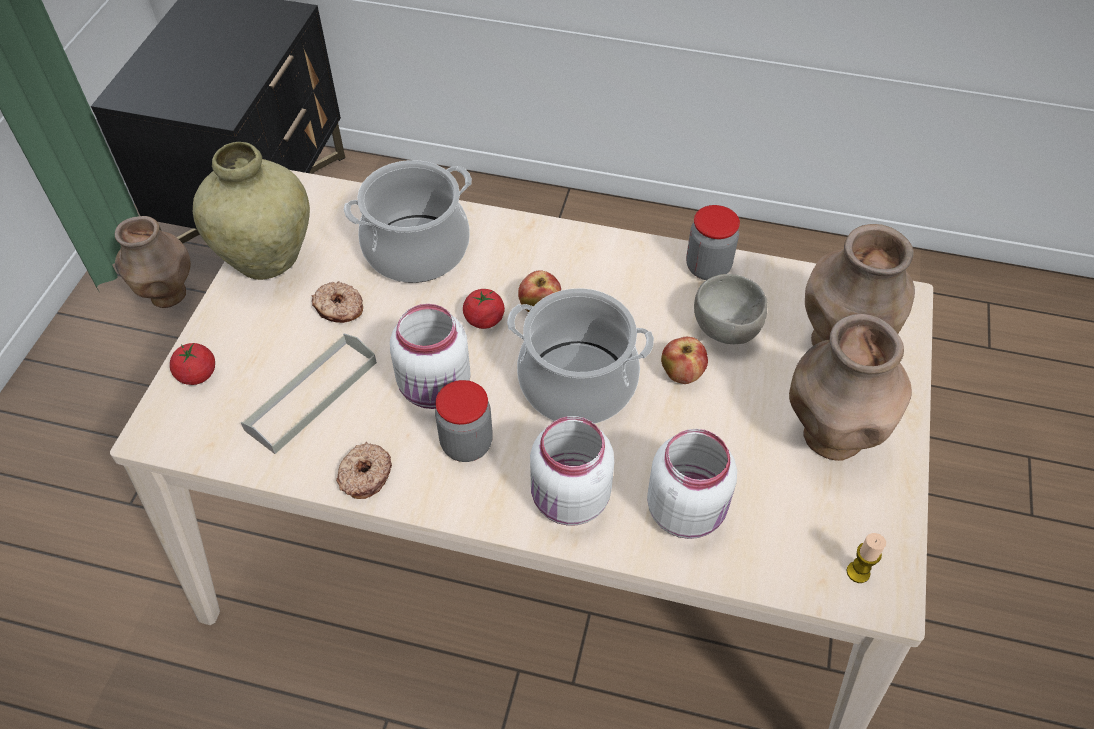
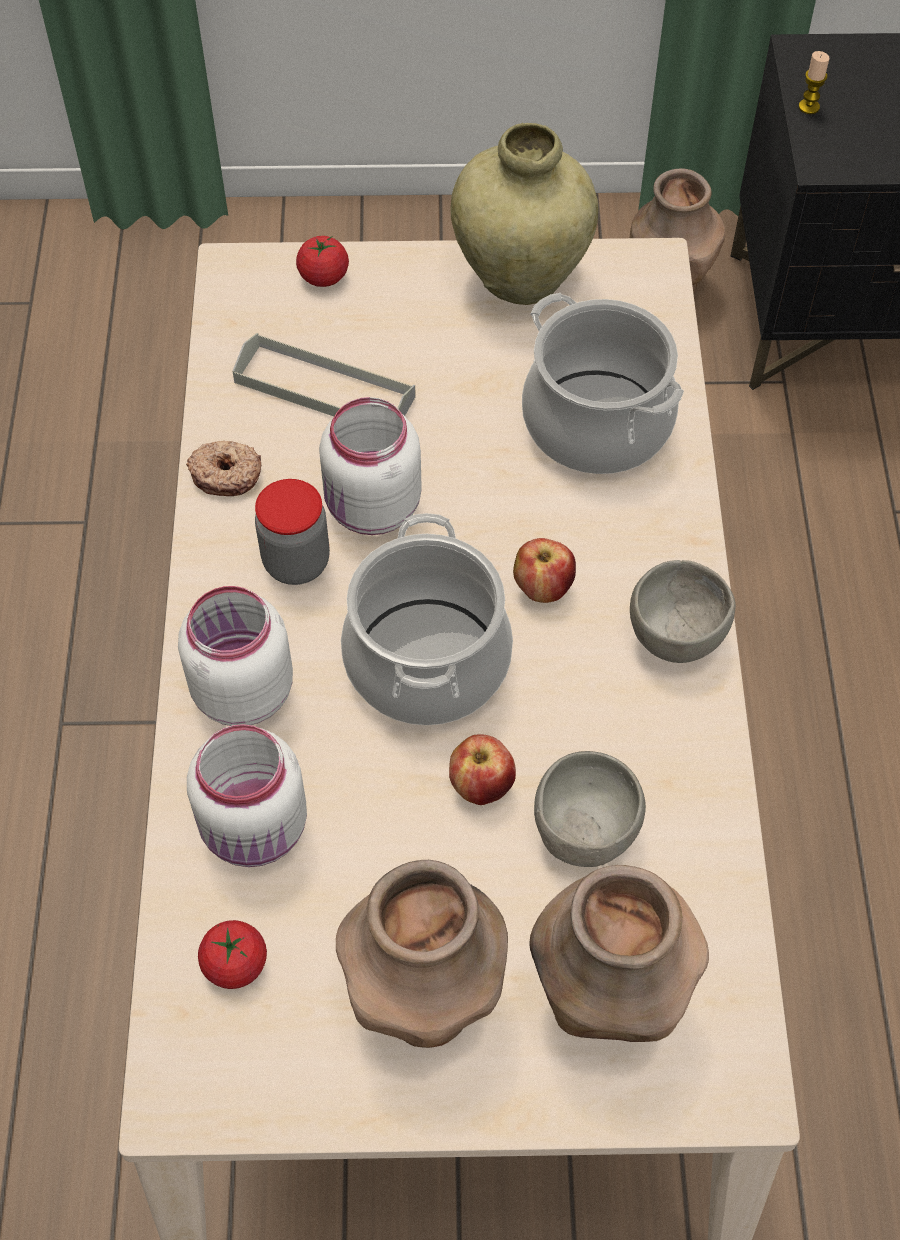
camera: 75 degrees right, 5 degrees up
(339, 309) = (465, 373): donut -> none
(484, 319) = (501, 530): tomato -> tomato (235, 964)
(599, 251) = (679, 636): none -> grey bowl
(708, 267) = (702, 787): jar -> none
(858, 572) = (206, 1058): candle -> candle (809, 107)

